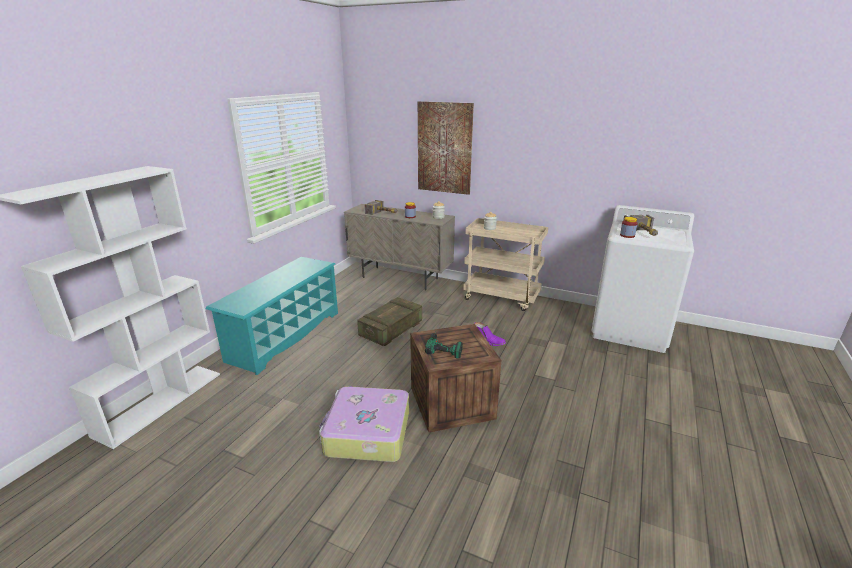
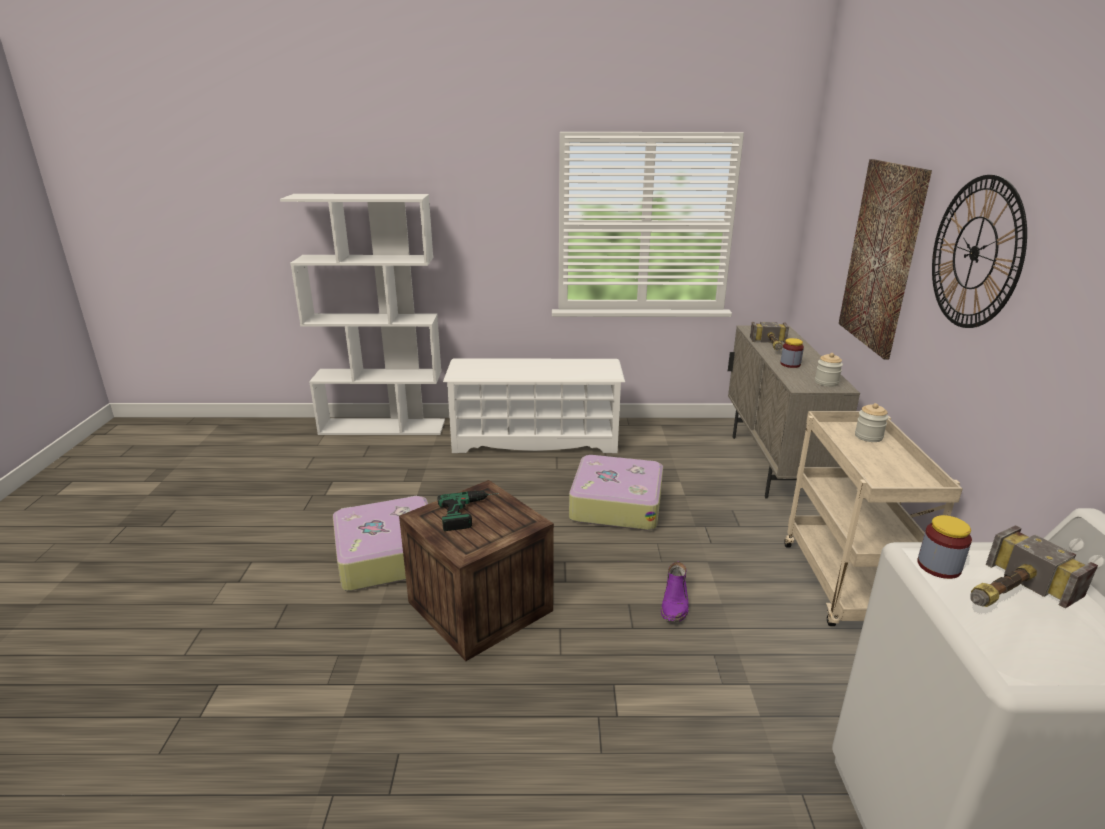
camera: 65 degrees right, 0 degrees up
(285, 336) = (535, 440): turquoise shoe rack -> white shoe rack
(391, 330) = (615, 504): crate -> suitcase
(518, 134) = (975, 253): none -> wall clock

